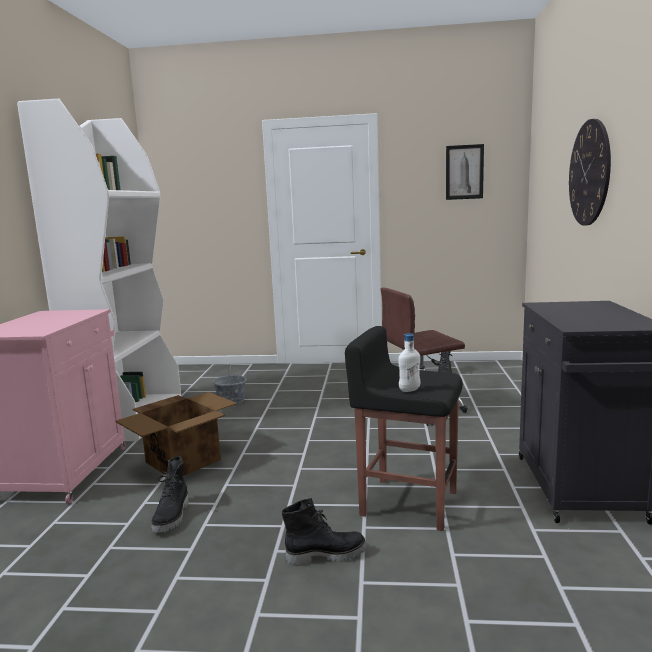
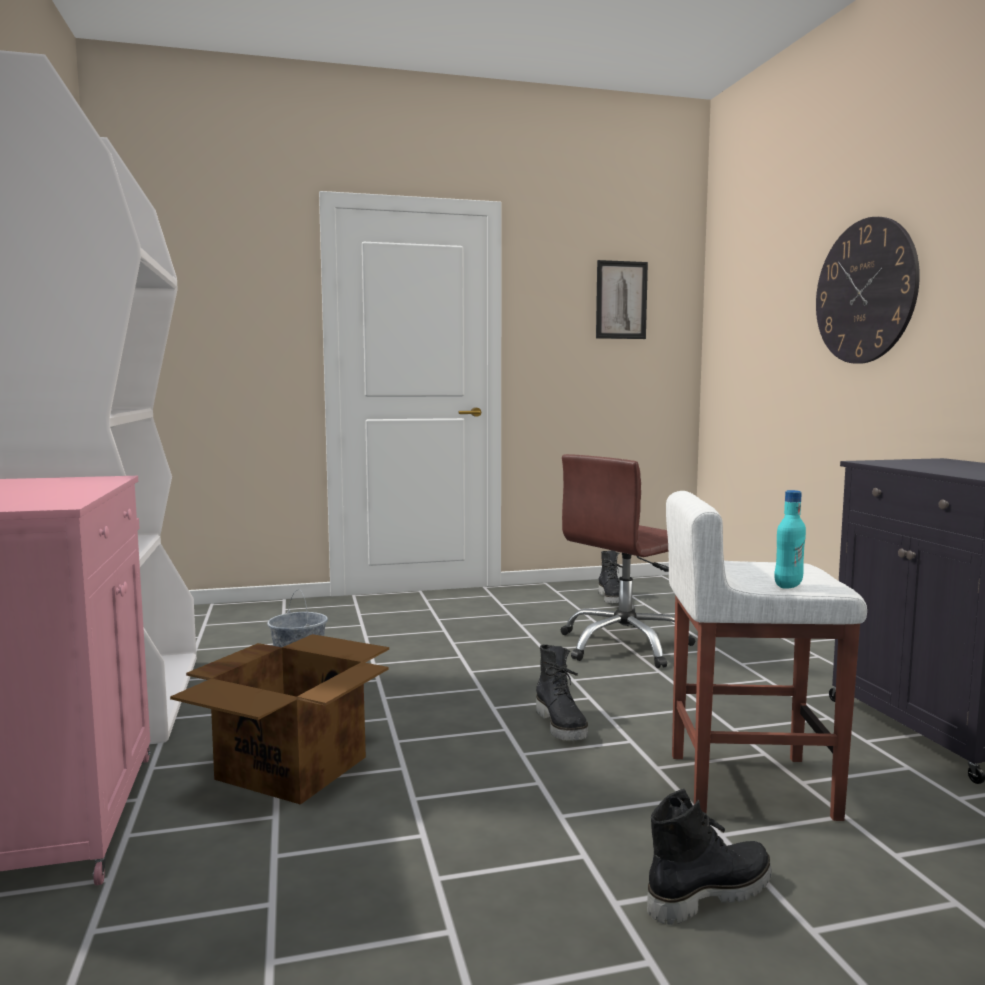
camera: 20 degrees left, 5 degrees down
(173, 516) = (359, 874): black boot -> black boot (562, 725)
(407, 503) = (747, 785): black stool -> white stool
(409, 390) = (788, 585): white bottle -> turquoise bottle

